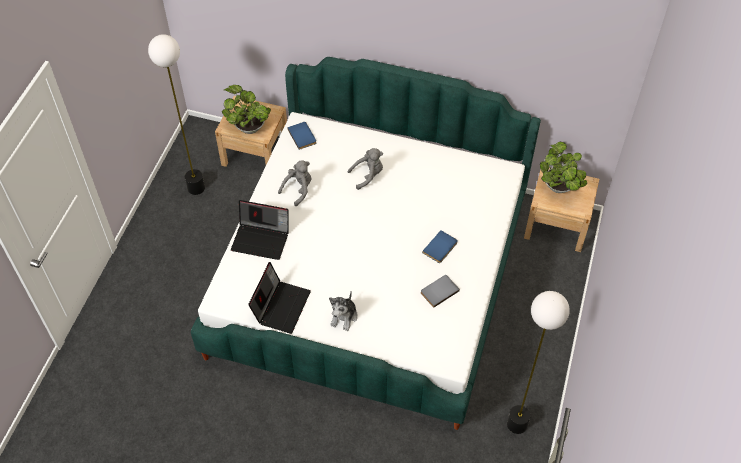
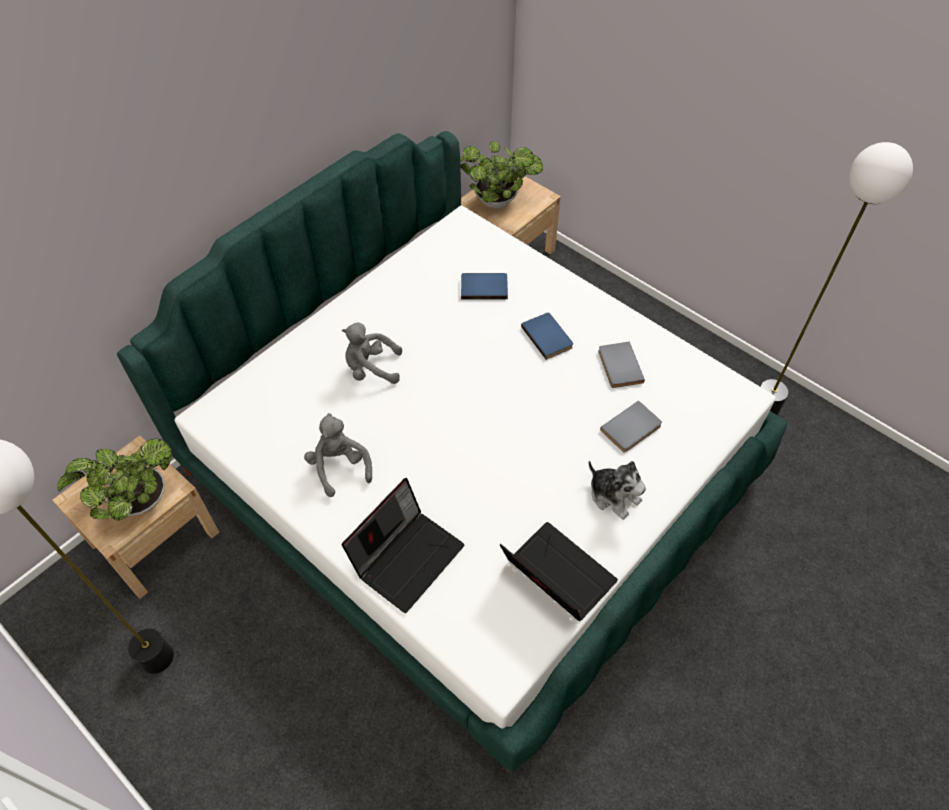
camera: 65 degrees left, 0 degrees up
(303, 136) = (237, 421): blue book -> blue book (484, 287)
(368, 175) = (371, 368): grey plush toy -> grey plush toy turned 90 degrees counterclockwise
(395, 312) = (632, 429): none -> grey book

